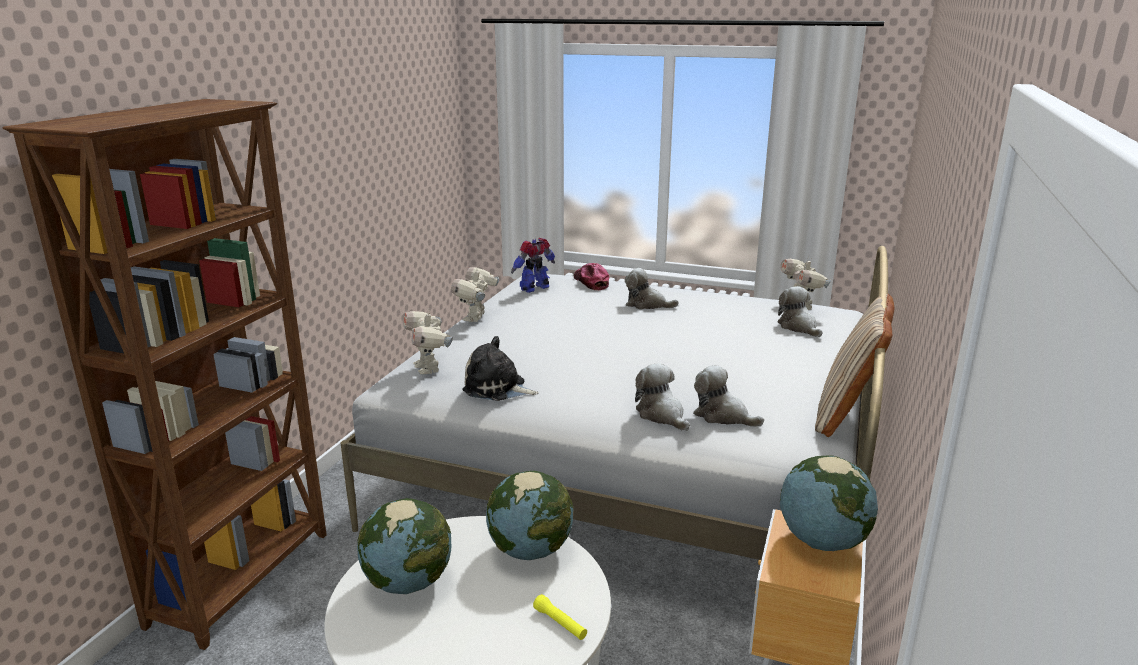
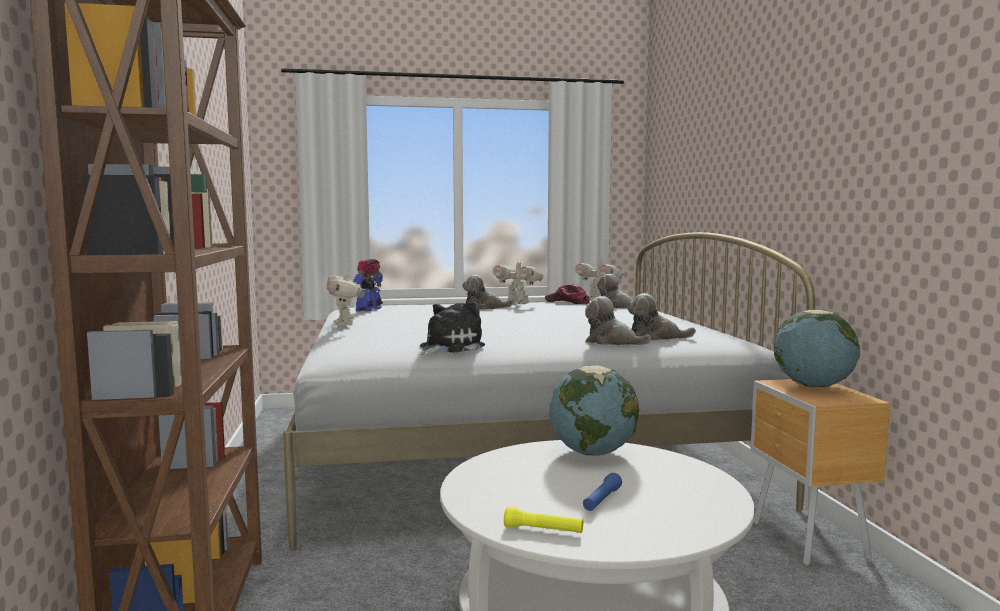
camera: 30 degrees left, 15 degrees down
(408, 583) = (520, 492): globe -> none
(428, 368) = (358, 346): toy robot -> toy robot (517, 303)
(453, 618) = (601, 500): none -> blue flashlight
(497, 388) = (448, 347): plush toy -> plush toy turned 135 degrees clockwise
(560, 623) = (693, 481): yellow flashlight -> yellow flashlight (543, 530)
(591, 282) = (413, 304): cap -> cap (567, 302)
(847, 414) = (729, 330): beige pillow -> none

